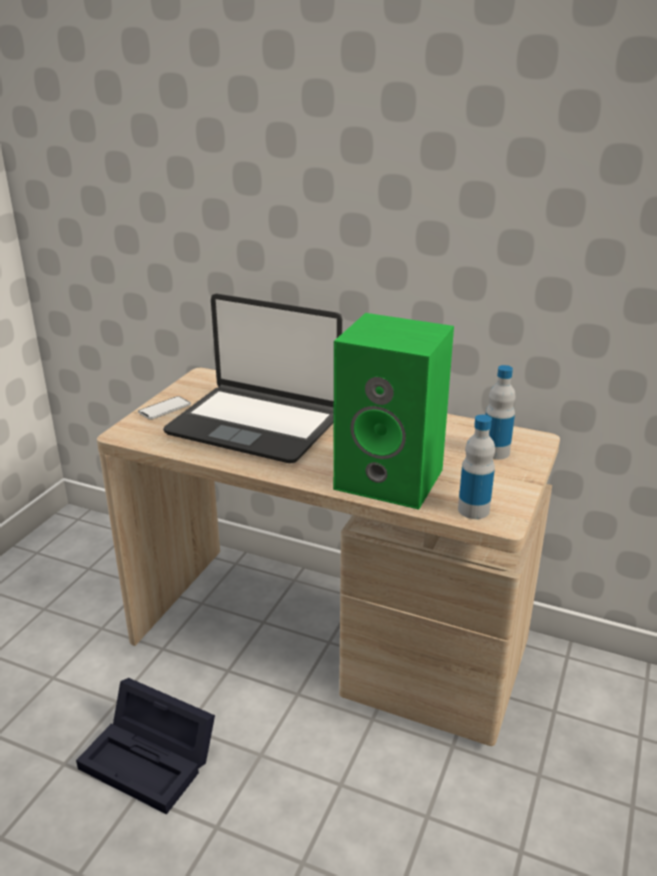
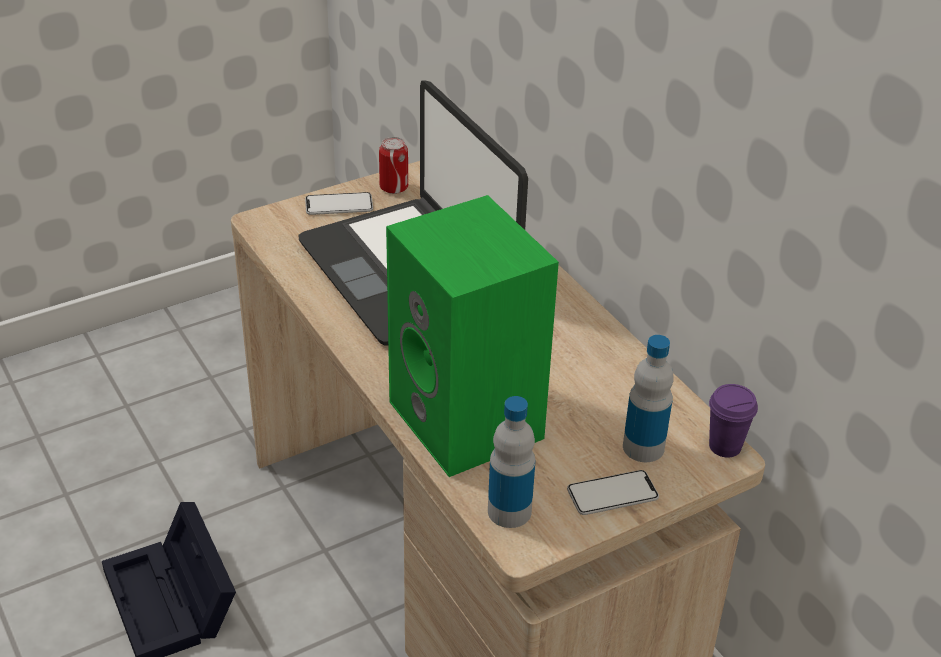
camera: 35 degrees right, 10 degrees up
(189, 390) = (394, 188): none -> can
(511, 478) = (612, 494): none -> phone
(531, 435) = (725, 446): none -> purple cup

